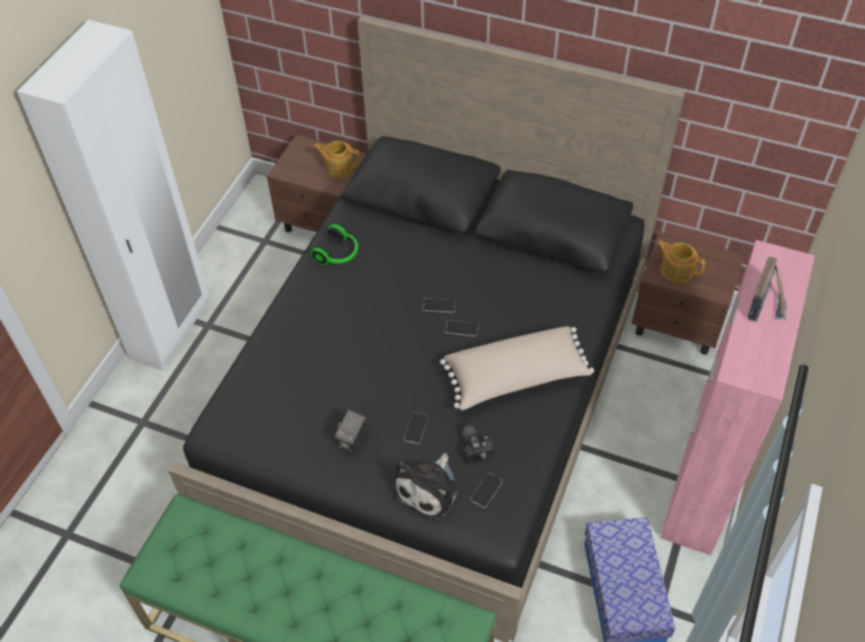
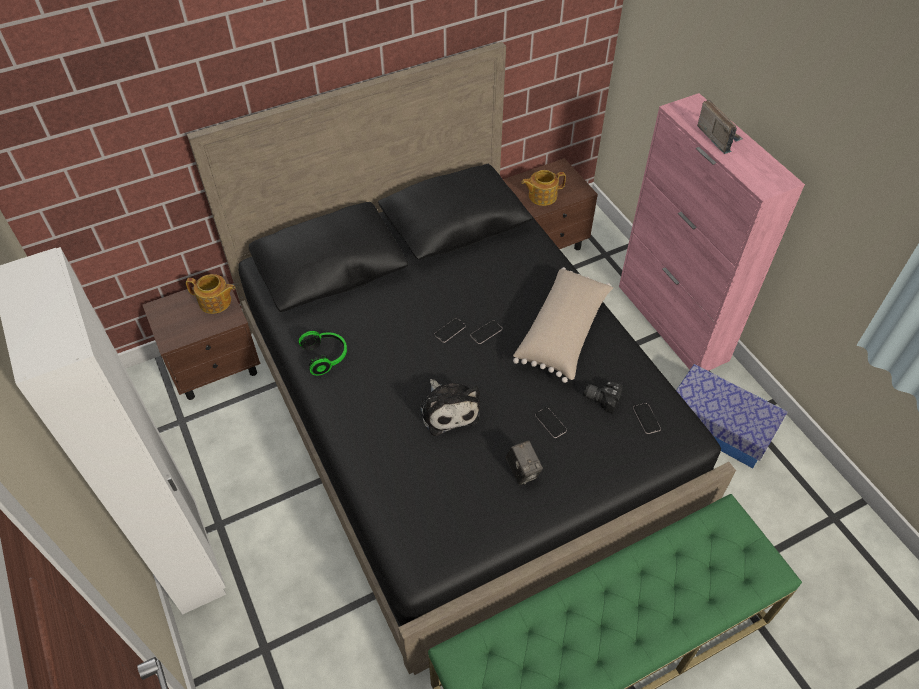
camera: 50 degrees left, 0 degrees up
(338, 167) = (215, 302): teapot -> teapot turned 135 degrees counterclockwise
(429, 489) = (614, 452): plush toy -> plush toy (448, 409)

